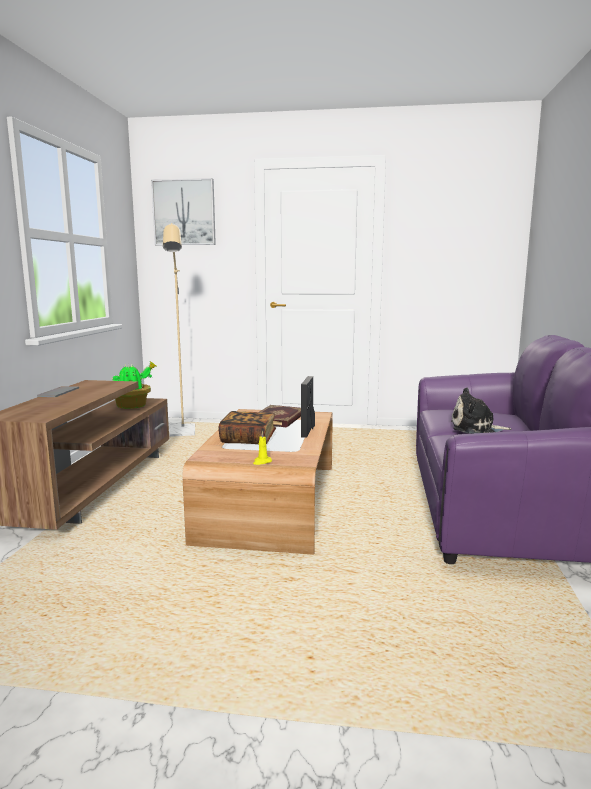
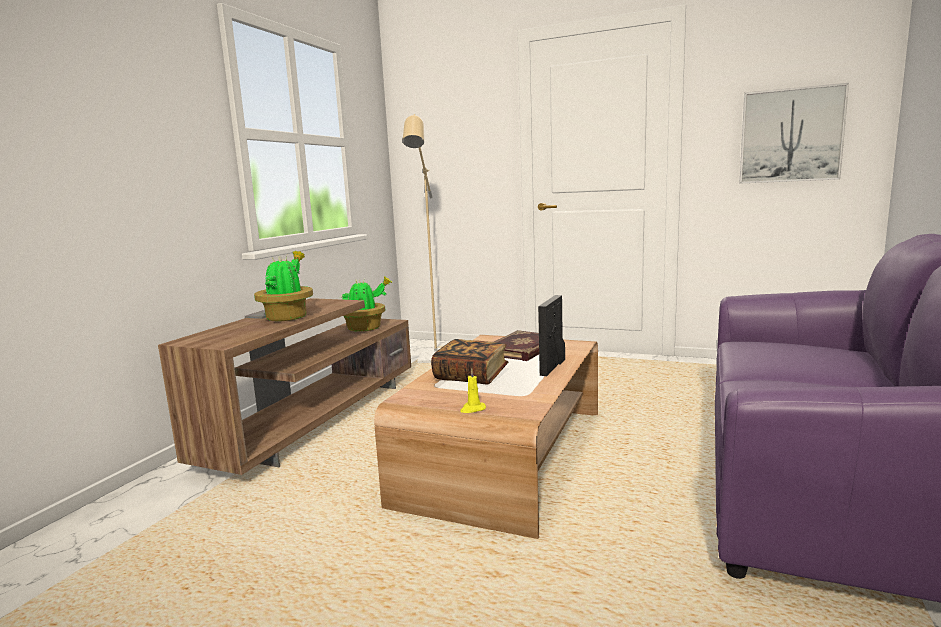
camera: 15 degrees right, 0 degrees up
(80, 396) = (288, 317): none -> potted plant
(184, 212) = (439, 103): picture -> picture (791, 135)
(475, 428) = (795, 372): plush toy -> none

